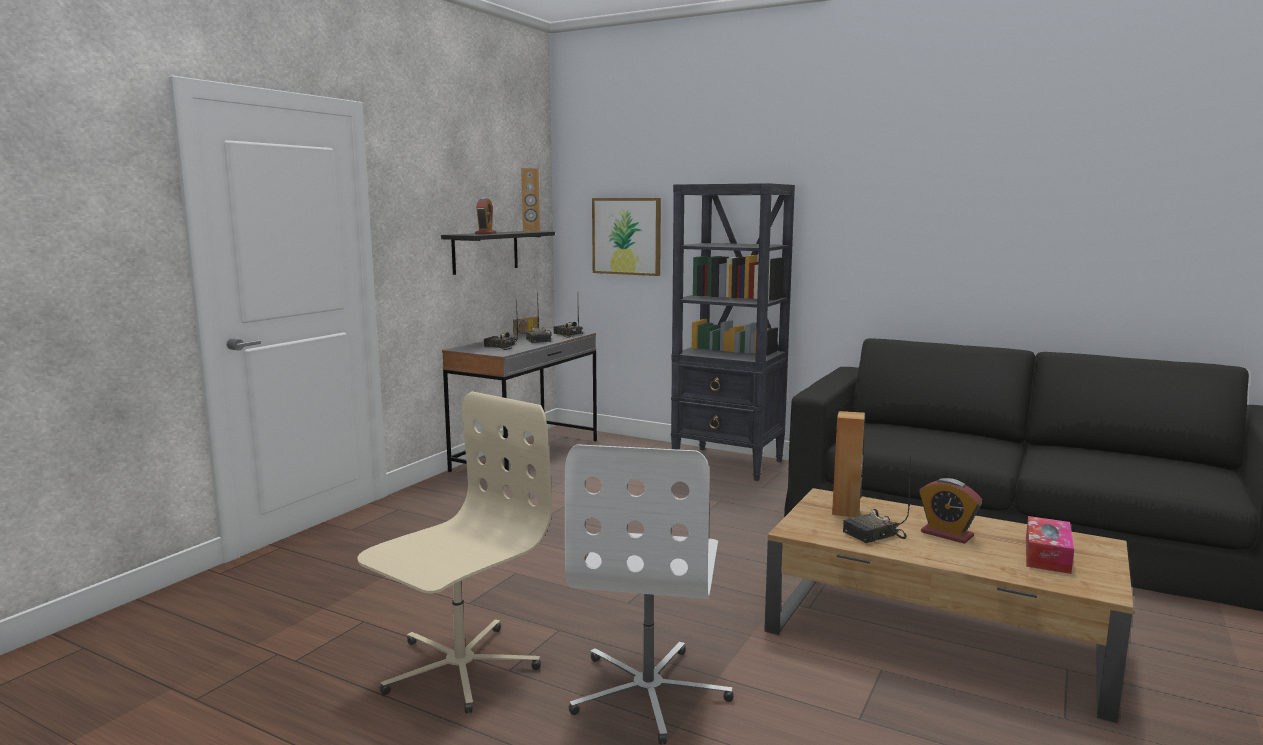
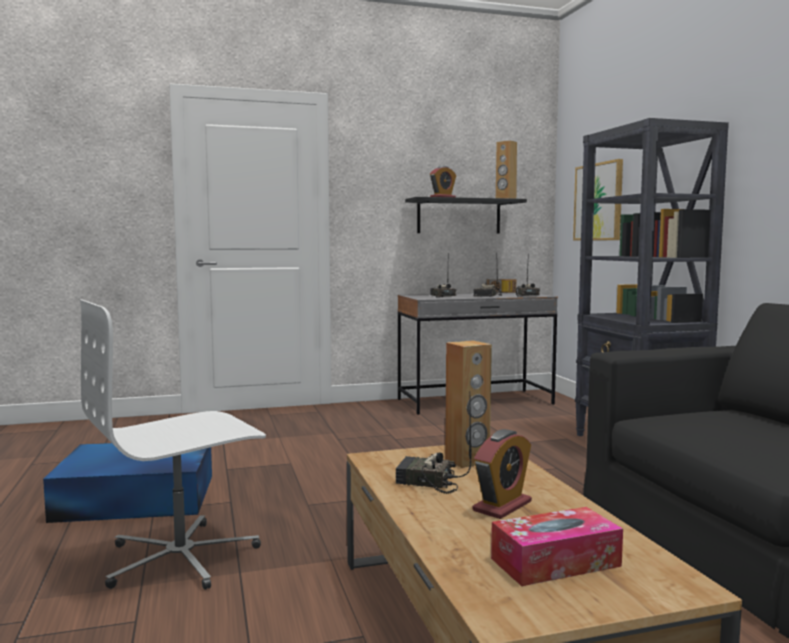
camera: 45 degrees right, 5 degrees down
(459, 668) = (138, 497): beige office chair -> blue storage box
(947, 534) = (502, 506): alarm clock -> alarm clock turned 135 degrees counterclockwise

